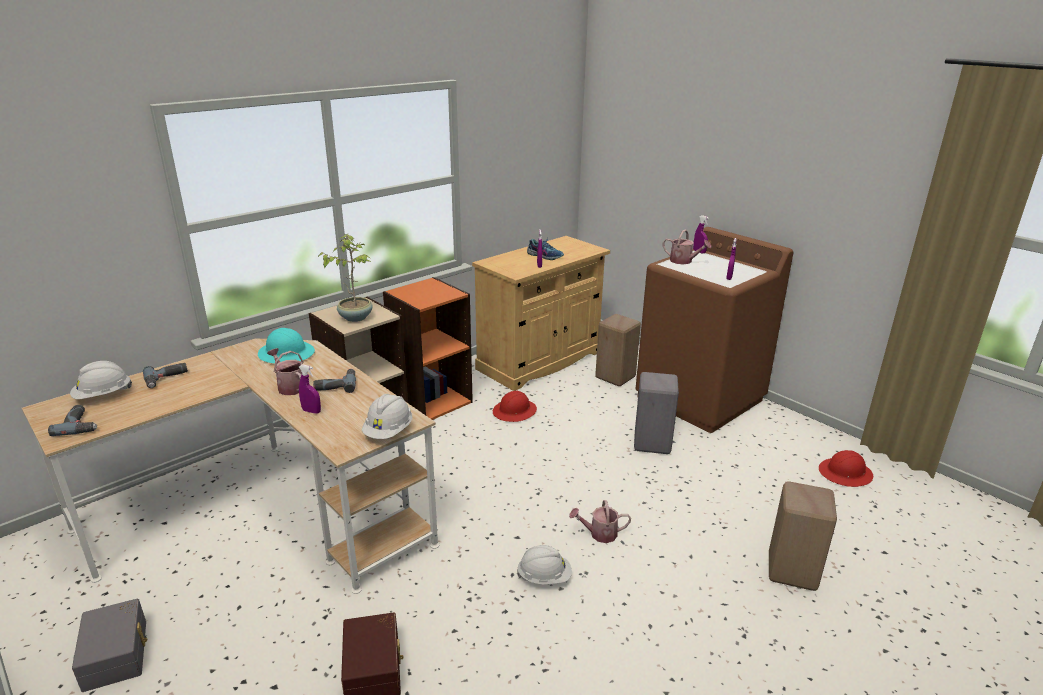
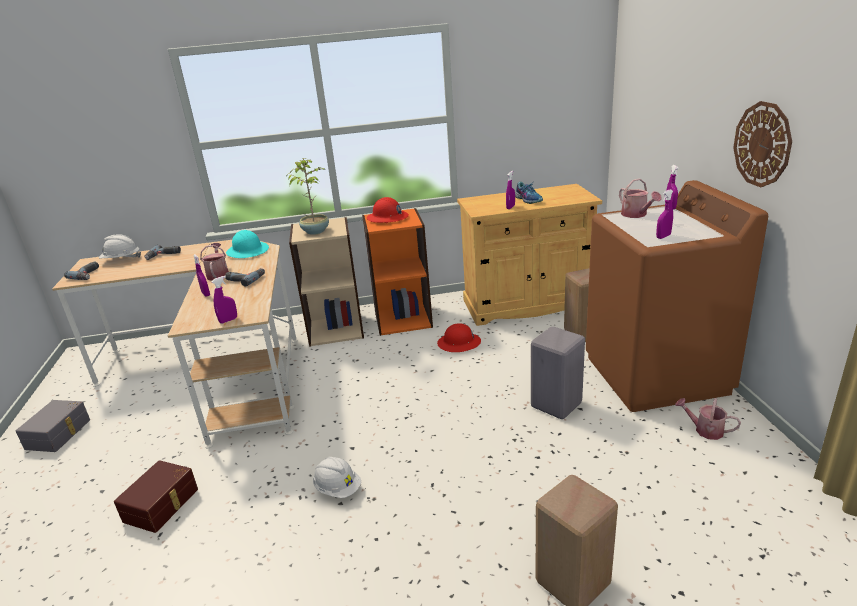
camera: 35 degrees right, 0 degrees up
(389, 432) = (228, 320): white hard hat -> purple spray bottle
(599, 534) = (420, 470): watering can -> watering can (704, 430)
(779, 196) = (762, 144): none -> wall clock
(845, 474) = (759, 505): red hard hat -> red hard hat (387, 218)

